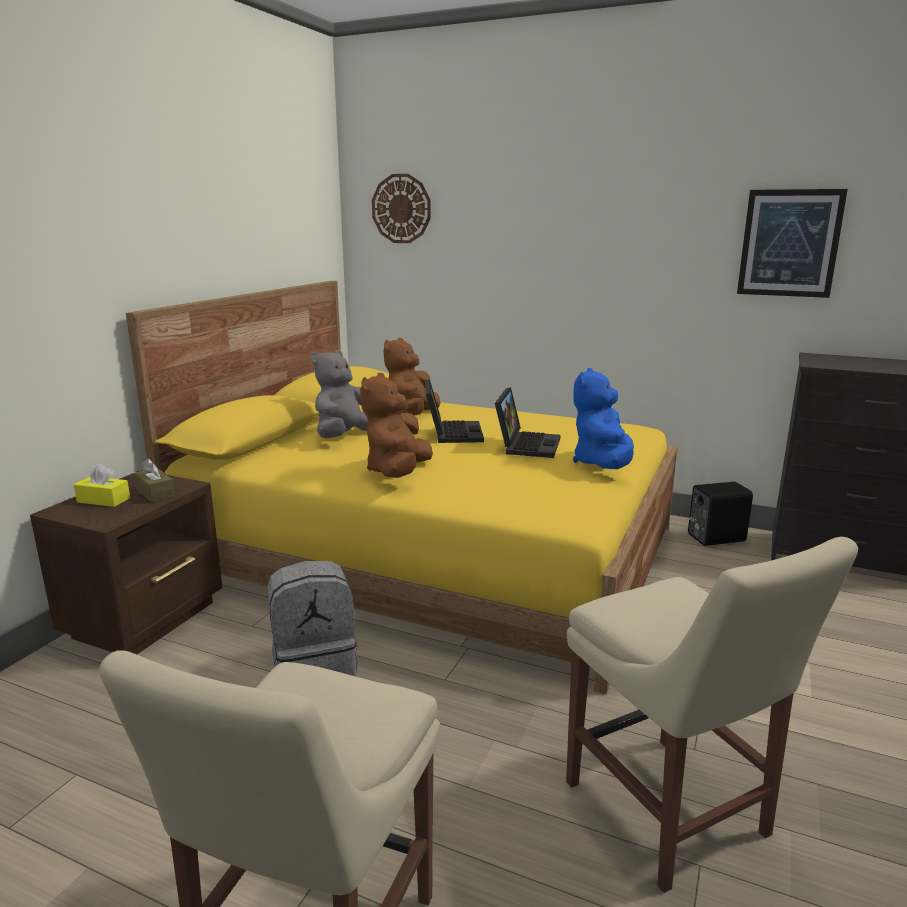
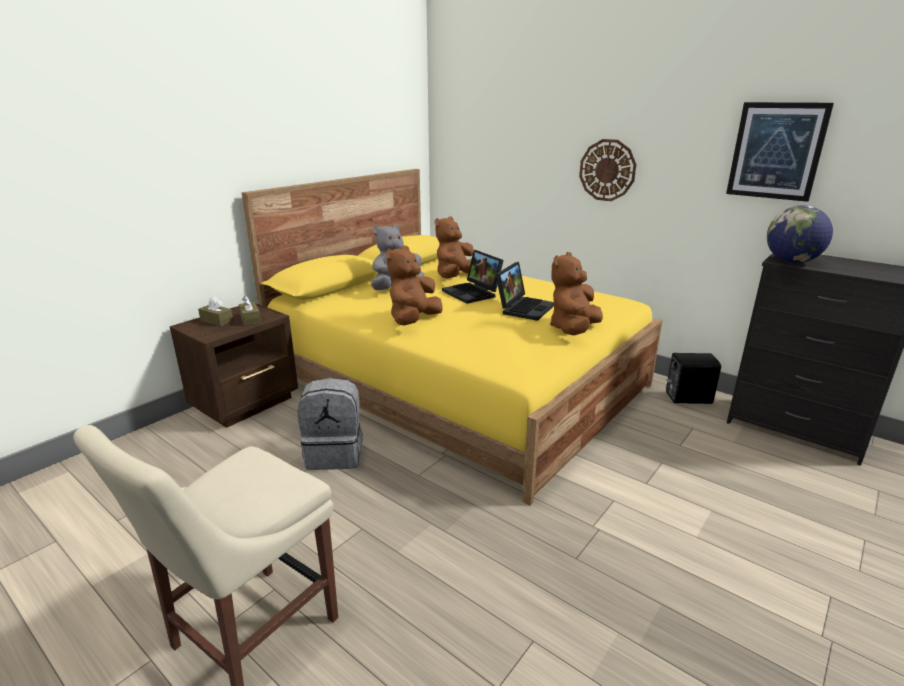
camera: 15 degrees right, 5 degrees up
(103, 500) = (217, 321): yellow tissue box -> brown tissue box
(401, 209) = (469, 113): wall clock -> wall clock (607, 170)
(451, 433) = (473, 293): laptop -> laptop turned 135 degrees clockwise
(603, 464) = (573, 330): blue plush toy -> brown plush toy
(671, 815) = (531, 601): beige chair -> none
(829, 364) = (792, 262): none -> globe

